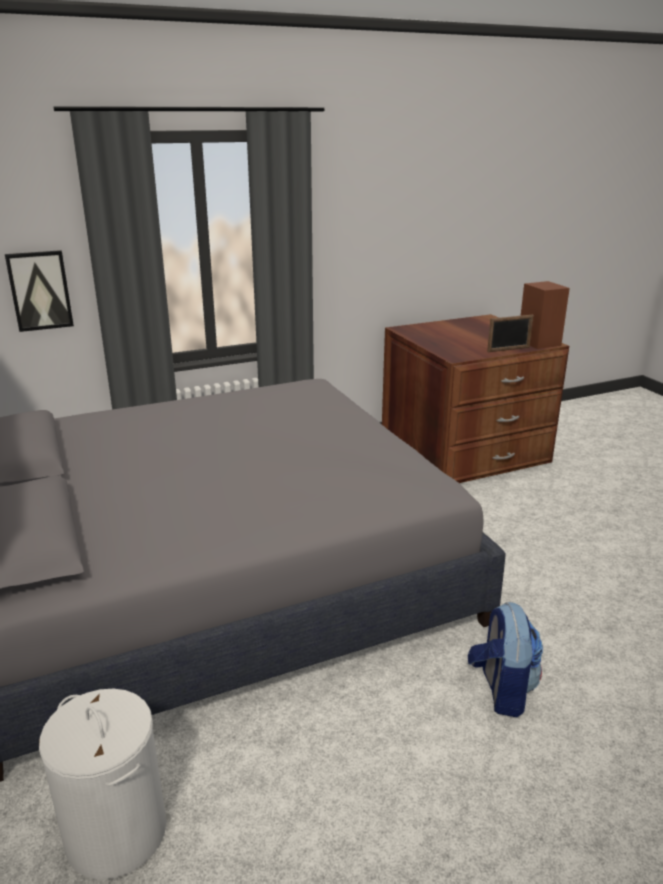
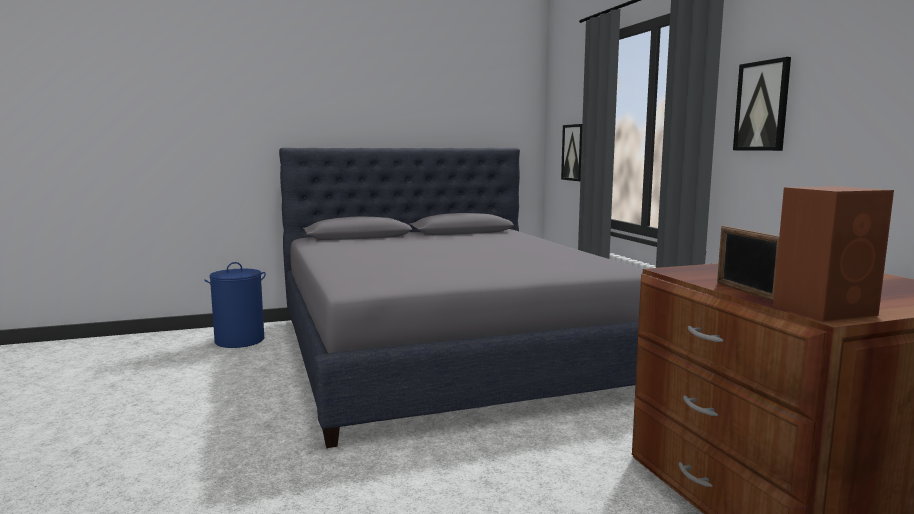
camera: 95 degrees right, 15 degrees down
(116, 832) = (240, 340): white laundry basket -> blue laundry basket
(339, 227) = (762, 106): none -> picture
(501, 690) = (240, 440): backpack -> none

